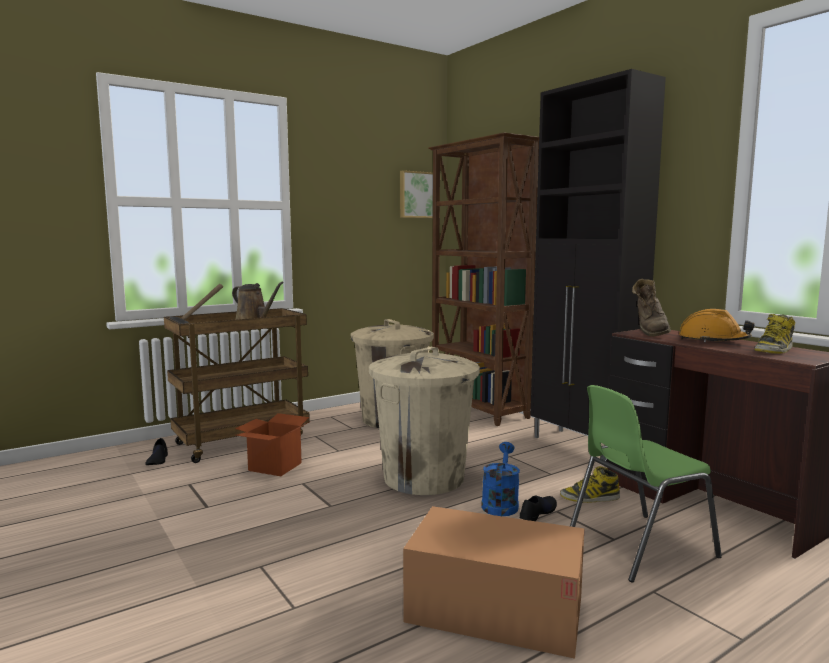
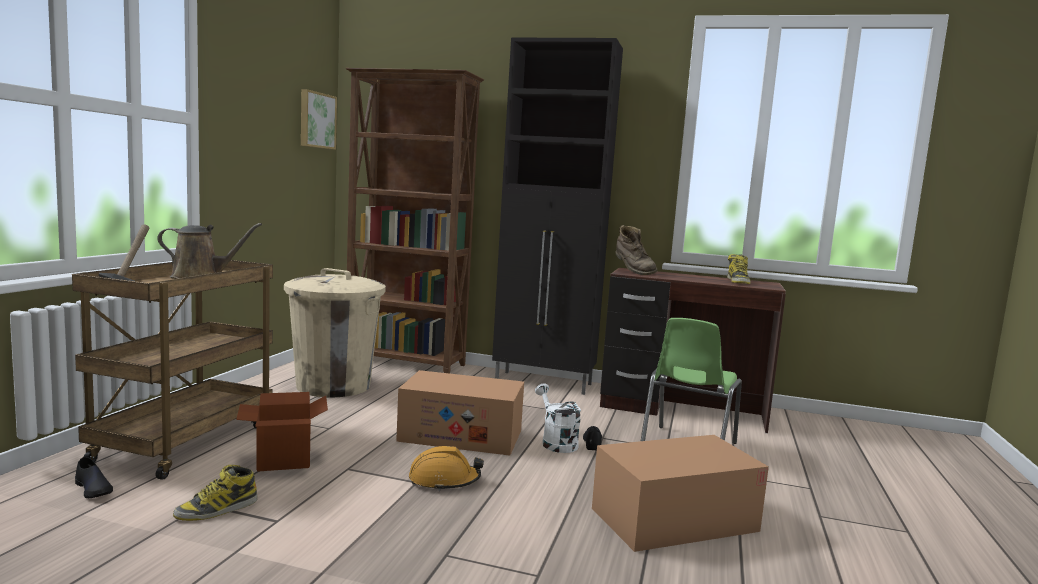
camera: 40 degrees left, 0 degrees up
(424, 478) = (460, 436): beige trash can -> cardboard box
(500, 503) = (556, 442): blue watering can -> white watering can
(590, 498) = (608, 422): boot -> boot (217, 510)
(713, 341) = (688, 277): orange hard hat -> orange hard hat (444, 481)

